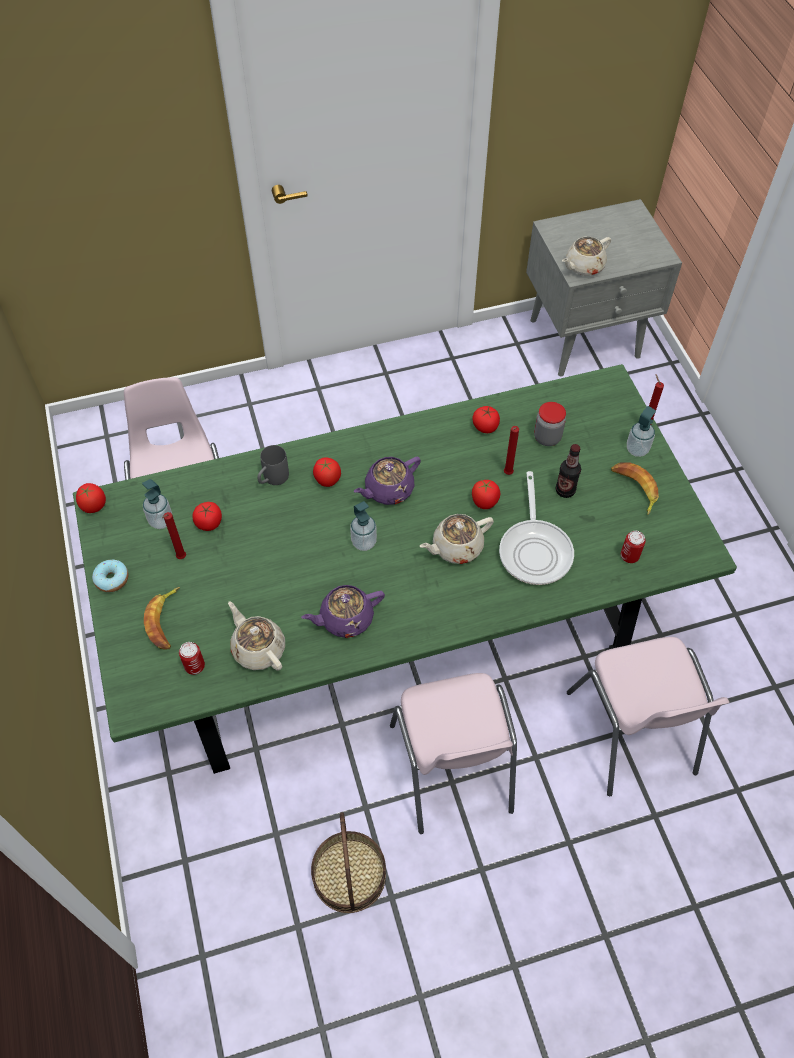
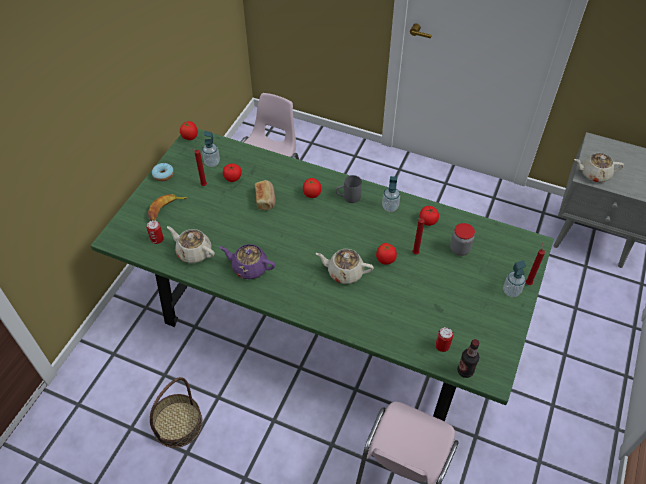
camera: 40 degrees right, 5 degrees down
(258, 648) = (193, 252): beige teapot -> beige teapot turned 60 degrees counterclockwise
(272, 479) = (284, 176): grey mug -> grey mug (348, 198)
(279, 523) = (265, 200): none -> bread
(364, 542) = (298, 237): soap dispenser -> soap dispenser (390, 207)
(388, 490) = (338, 219): purple teapot -> none
(451, 769) = (279, 413): pink chair -> none
(535, 549) = (388, 304): frying pan -> none
(565, 490) = (440, 284): bottle -> bottle (465, 371)
(634, 489) = (485, 311): banana -> none

